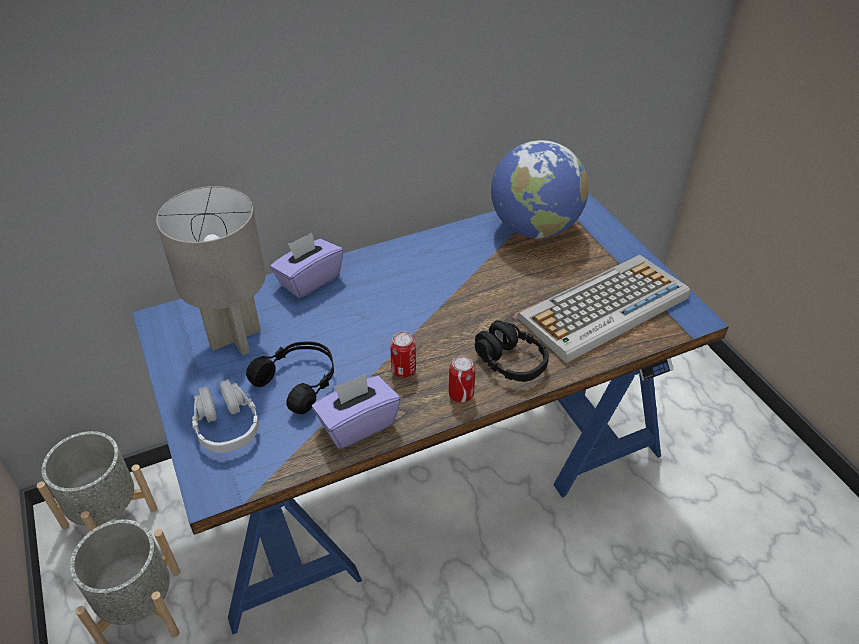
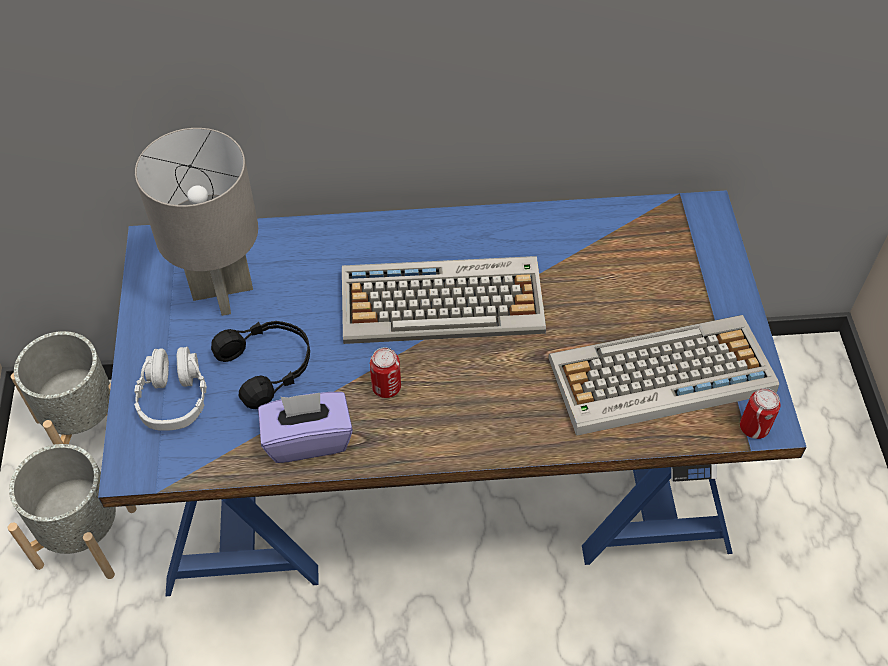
camera: 20 degrees right, 10 degrees up
(309, 280) = (331, 238): purple tissue box -> none
(419, 300) = (444, 301): none -> keyboard
(461, 394) = (436, 437): can -> can (754, 427)
(510, 361) = (512, 413): black headphones -> none
(534, 228) = (631, 238): globe -> none

